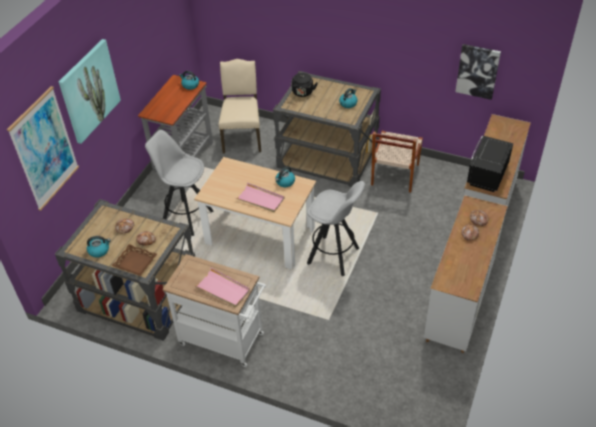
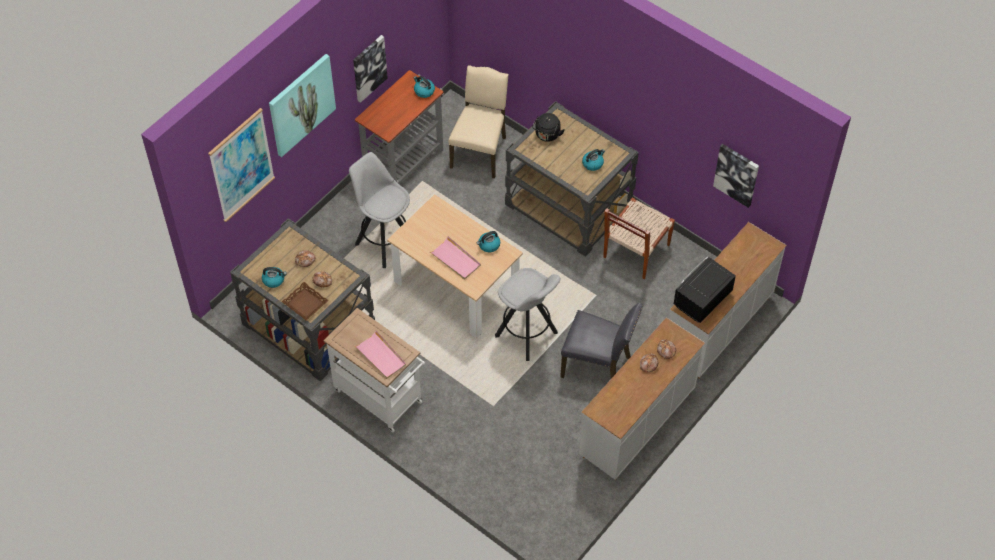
camera: 15 degrees right, 10 degrees up
(141, 66) = (369, 68): none -> picture
(404, 265) = (598, 366): none -> grey chair

